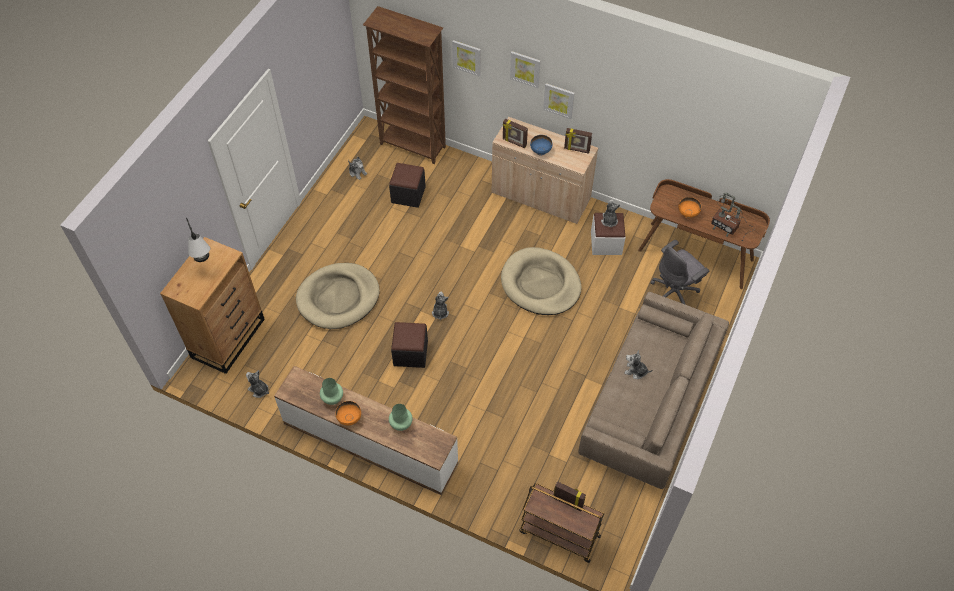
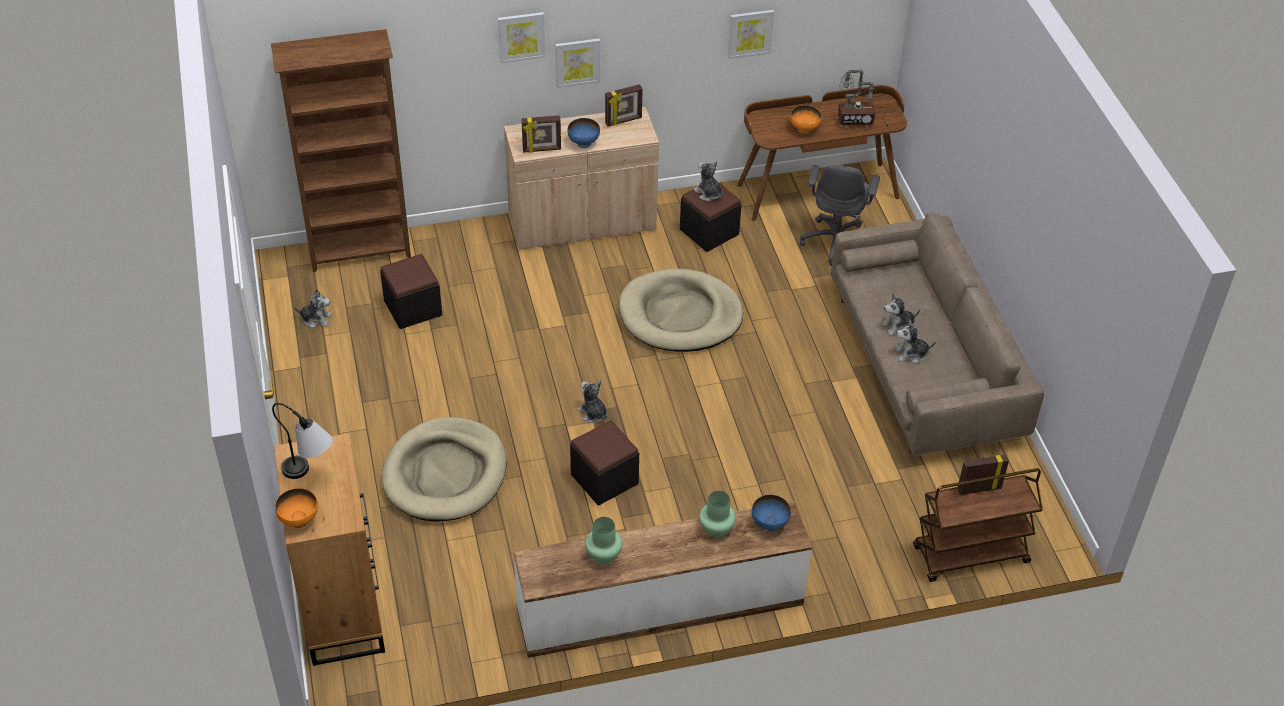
camera: 40 degrees left, 10 degrees down
(259, 390) = (452, 641): plush toy -> plush toy (911, 354)
(350, 419) = (649, 563): orange bowl -> orange bowl (299, 520)
(430, 440) = (769, 524): none -> blue bowl
(467, 57) = (426, 62): picture -> picture (750, 33)
(606, 243) = (709, 232): white ottoman -> black ottoman

